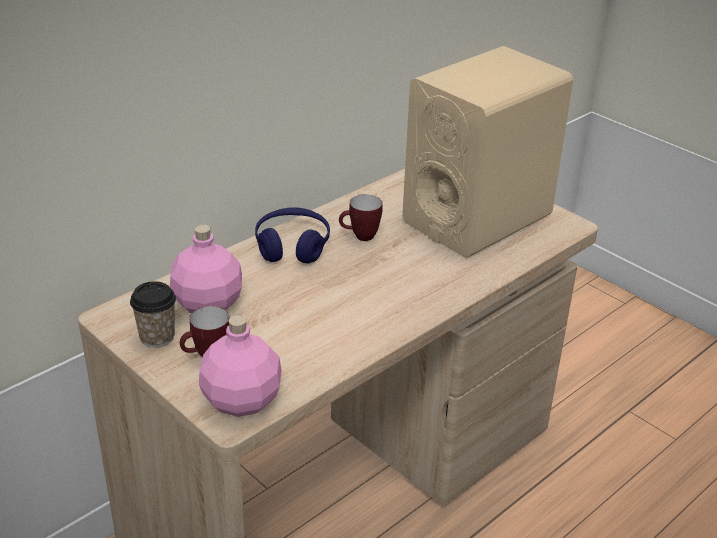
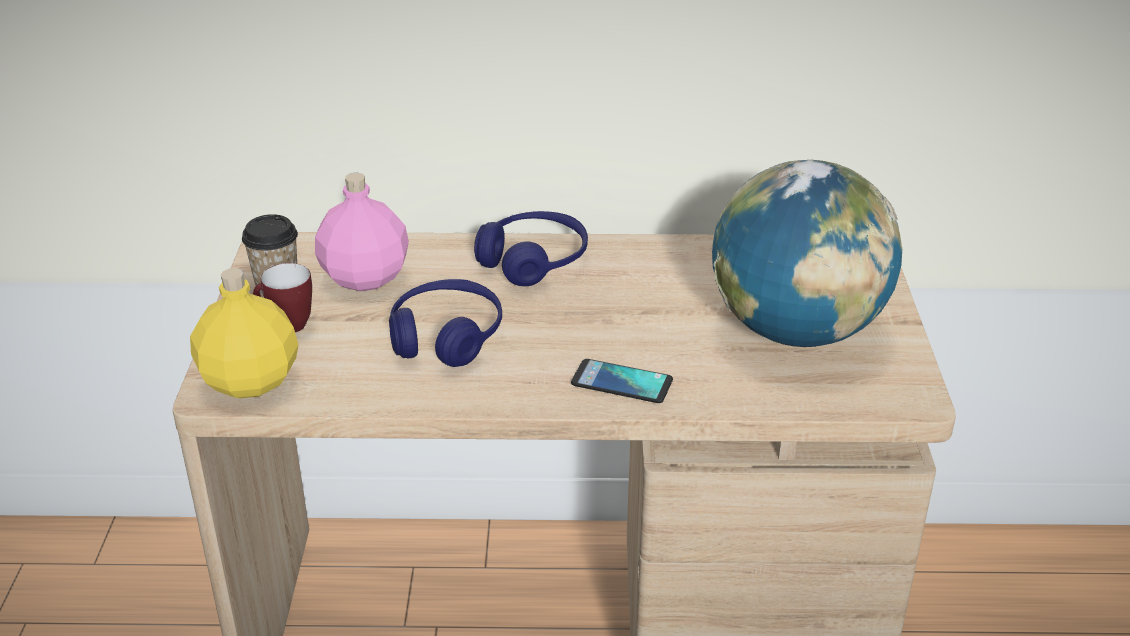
camera: 45 degrees right, 0 degrees up
(240, 400) = (249, 380): pink bottle -> yellow bottle
(314, 312) = (446, 337): none -> blue headphones
(360, 237) = (619, 285): mug -> none
(441, 286) = (621, 382): none -> phone
(477, 218) = (796, 331): beige speaker -> globe

